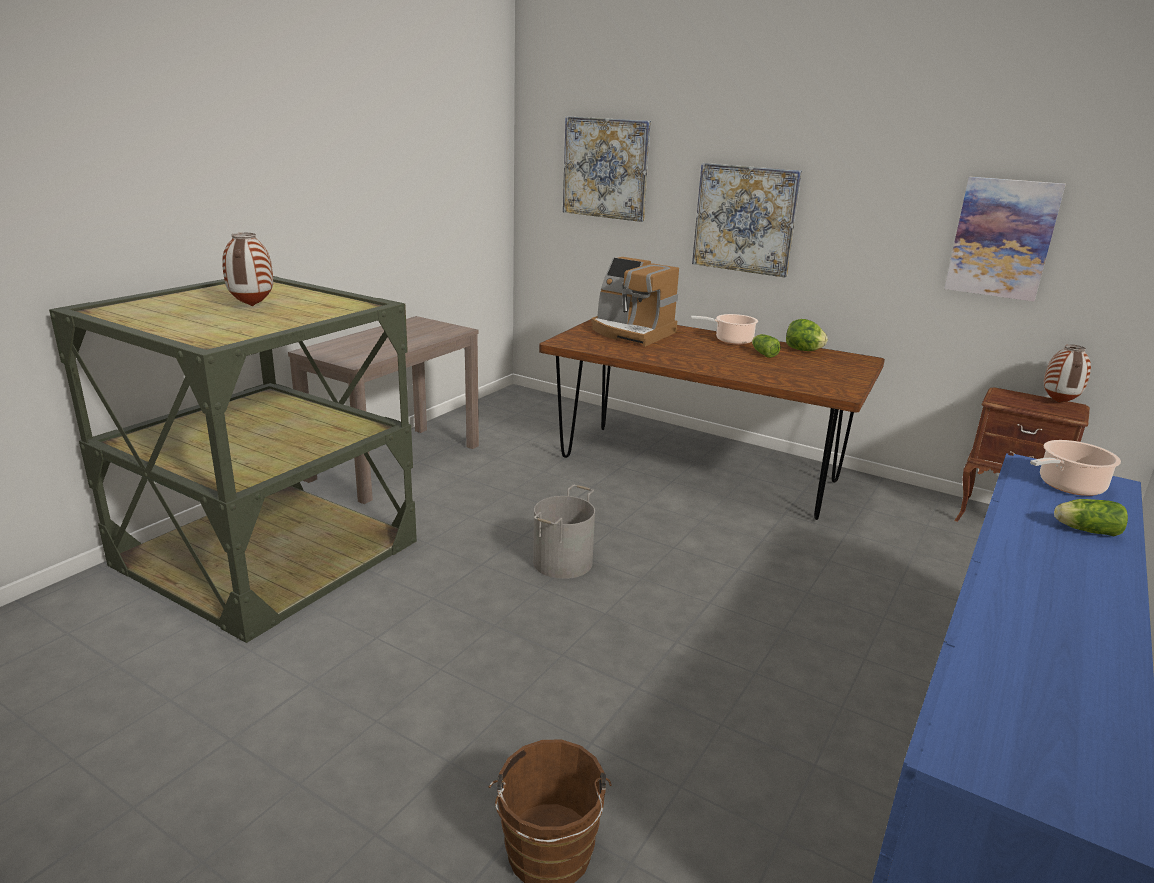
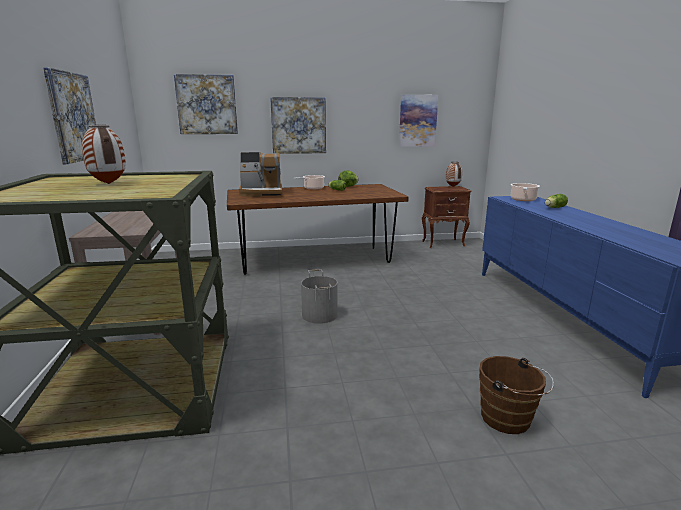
camera: 40 degrees left, 5 degrees down
(346, 194) = (73, 117): none -> picture

